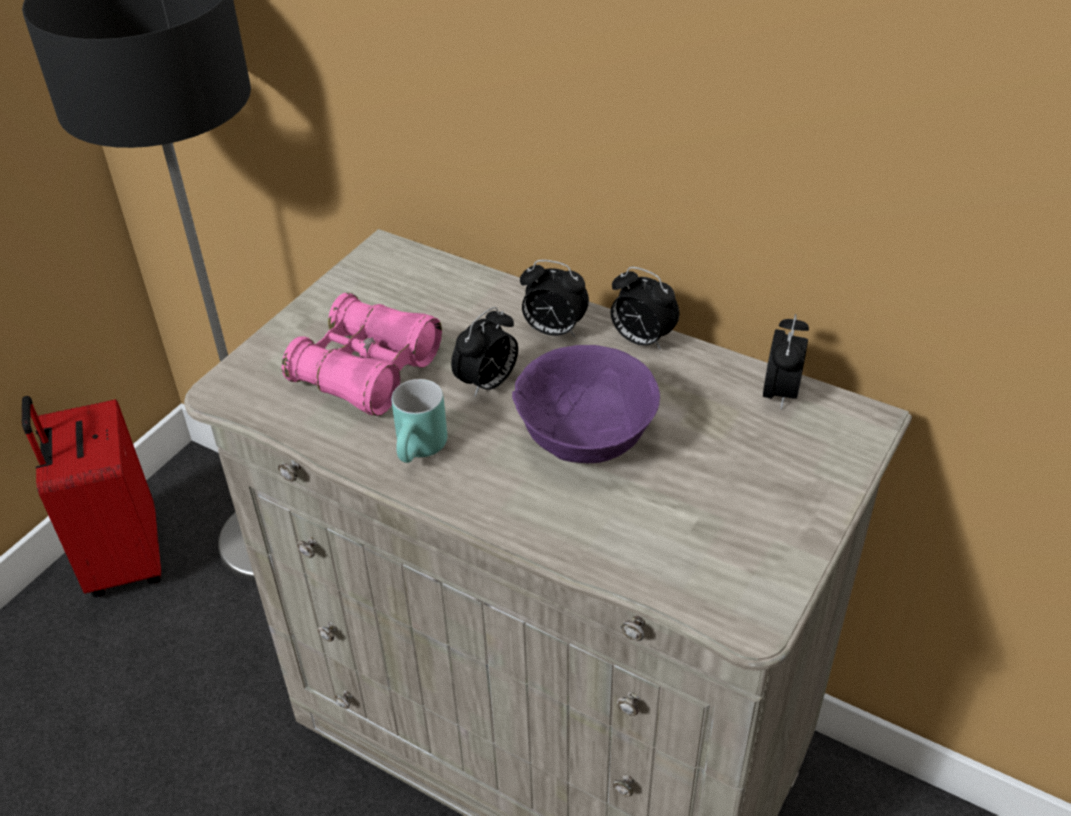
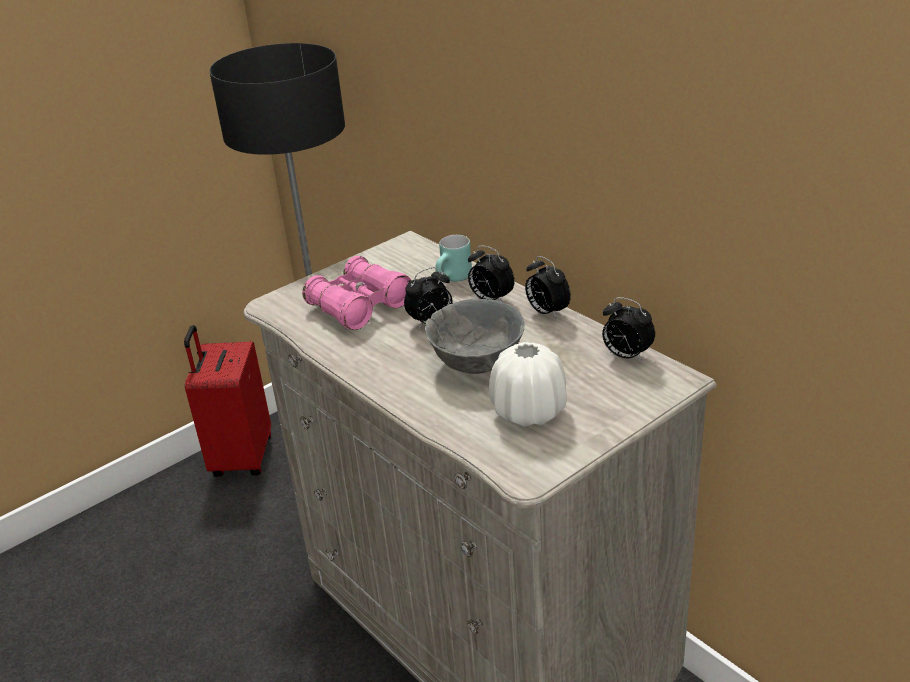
camera: 20 degrees right, 10 degrees down
(422, 452) = (369, 353): turquoise mug -> turquoise mug (454, 279)
(586, 439) = (477, 362): purple bowl -> grey bowl
(698, 510) = (528, 411): none -> white vase
(781, 394) = (626, 356): alarm clock -> alarm clock turned 90 degrees clockwise

